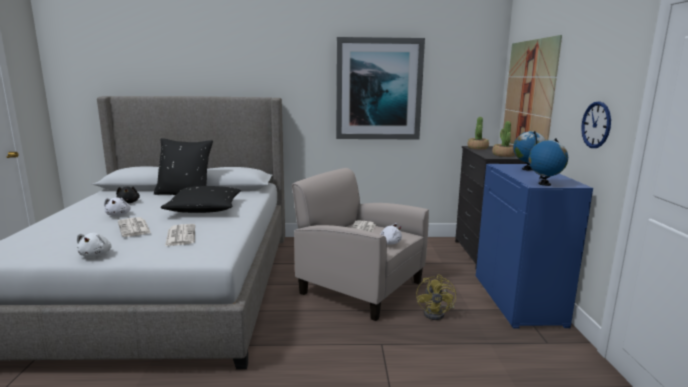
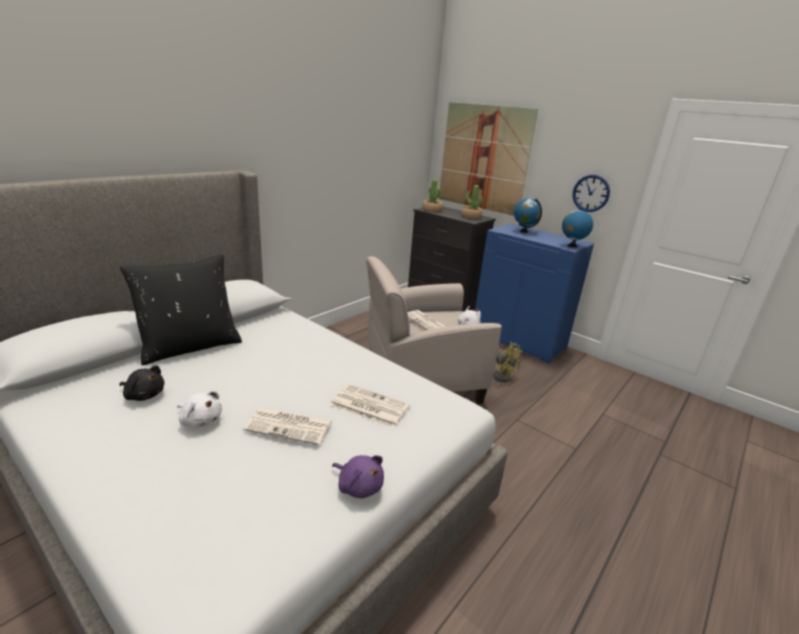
camera: 50 degrees left, 10 degrees up
(96, 254) = (359, 486): white plush toy -> purple plush toy
(204, 209) = (287, 359): black pillow -> none
(378, 89) = (343, 151): picture -> none

